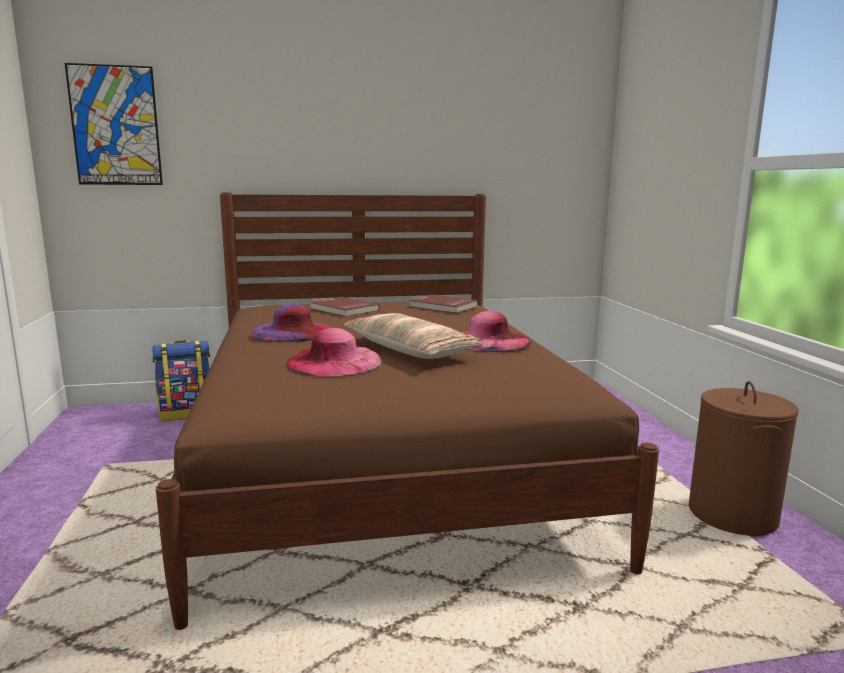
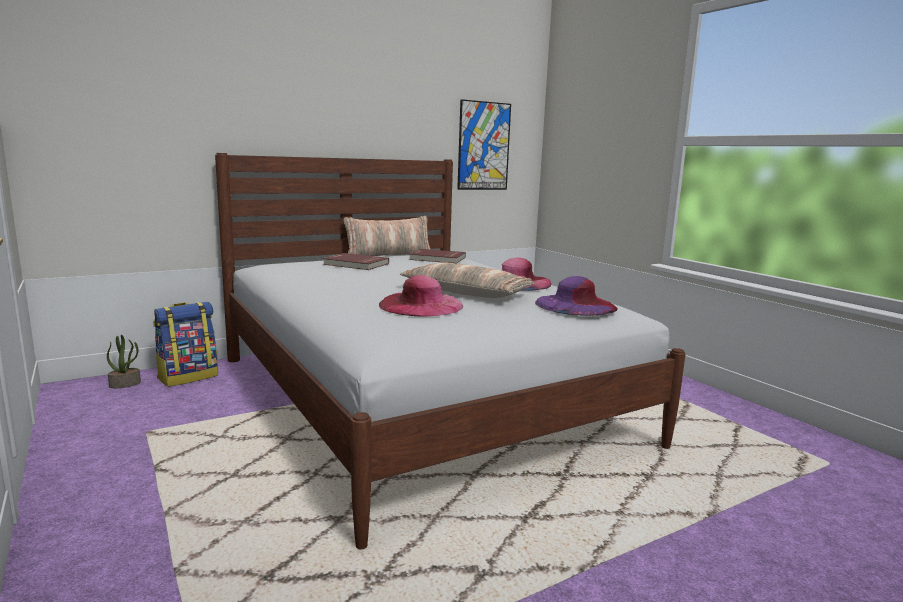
camera: 20 degrees left, 0 degrees up
(115, 126) = (99, 79): picture -> picture (484, 146)
(130, 414) = (125, 384): none -> potted plant
(292, 332) = (343, 284): purple hat -> purple hat (575, 305)
(383, 463) = (418, 398): brown bed -> white bed
(401, 300) = (388, 255): none -> pillow
(733, 515) = (696, 402): brown laundry basket -> none

